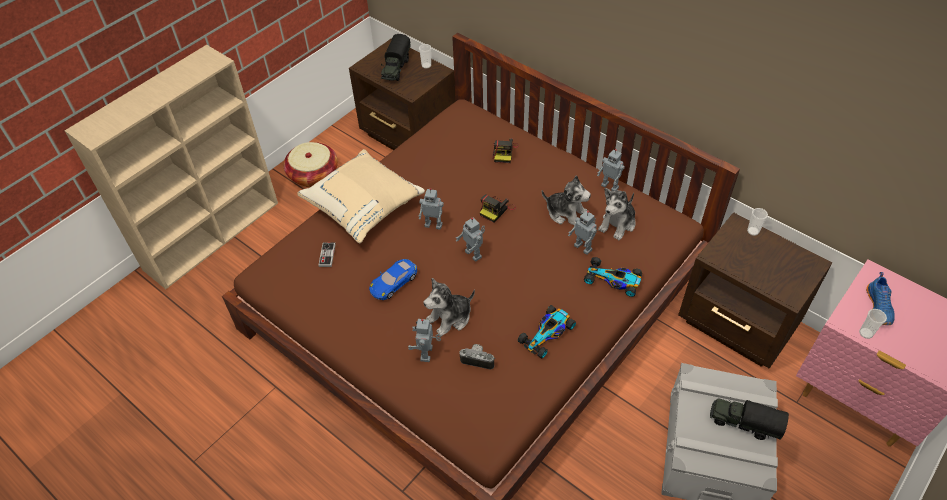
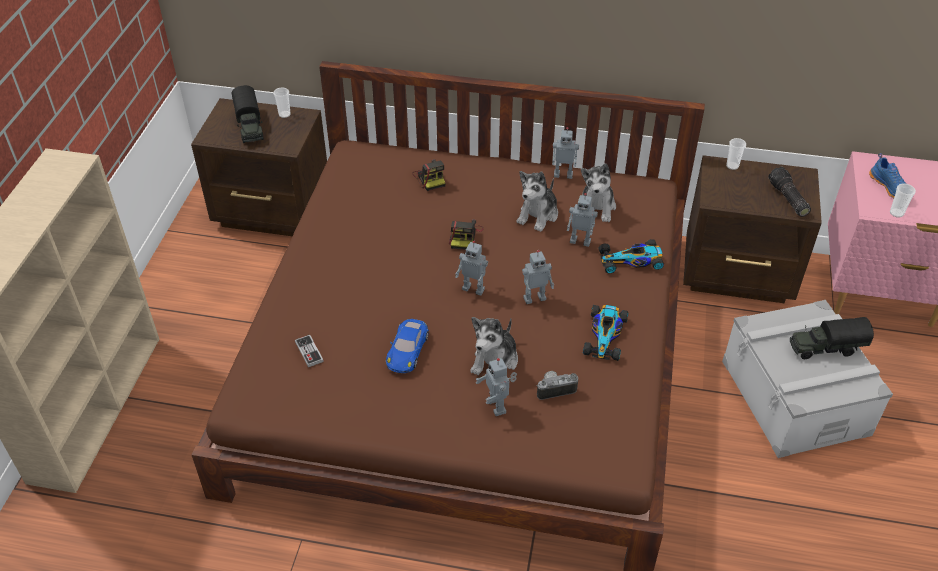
camera: 30 degrees left, 5 degrees down
(313, 174) = (183, 292): basket -> none
(364, 207) = (313, 286): beige pillow -> none
(433, 224) = (407, 275): toy robot -> toy robot (534, 298)
(566, 213) = (538, 215): plush toy -> plush toy turned 120 degrees clockwise
(781, 279) = (787, 198): none -> flashlight

